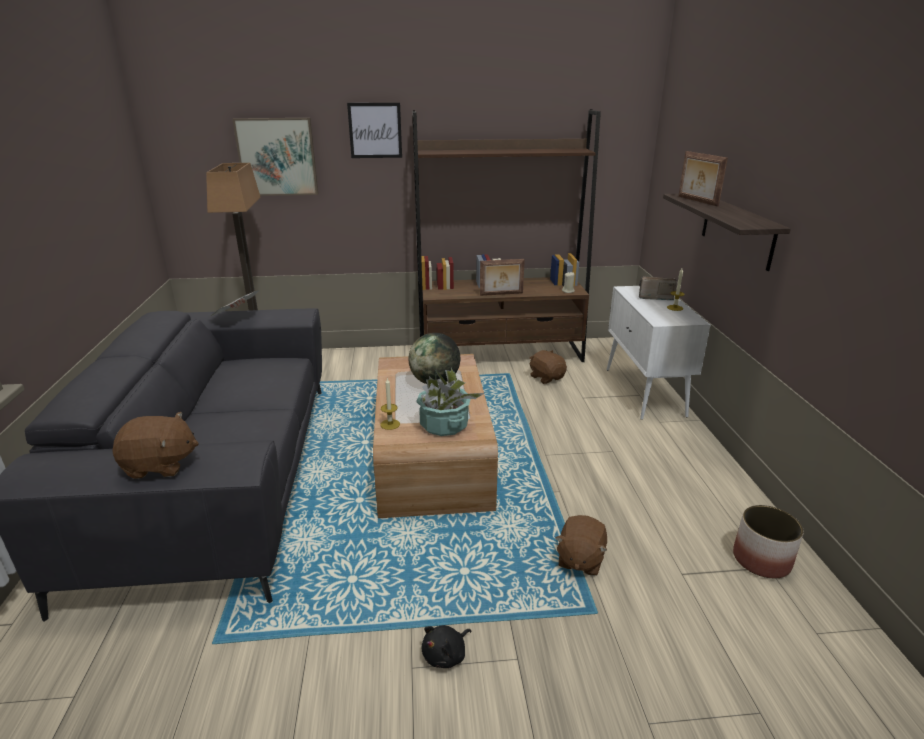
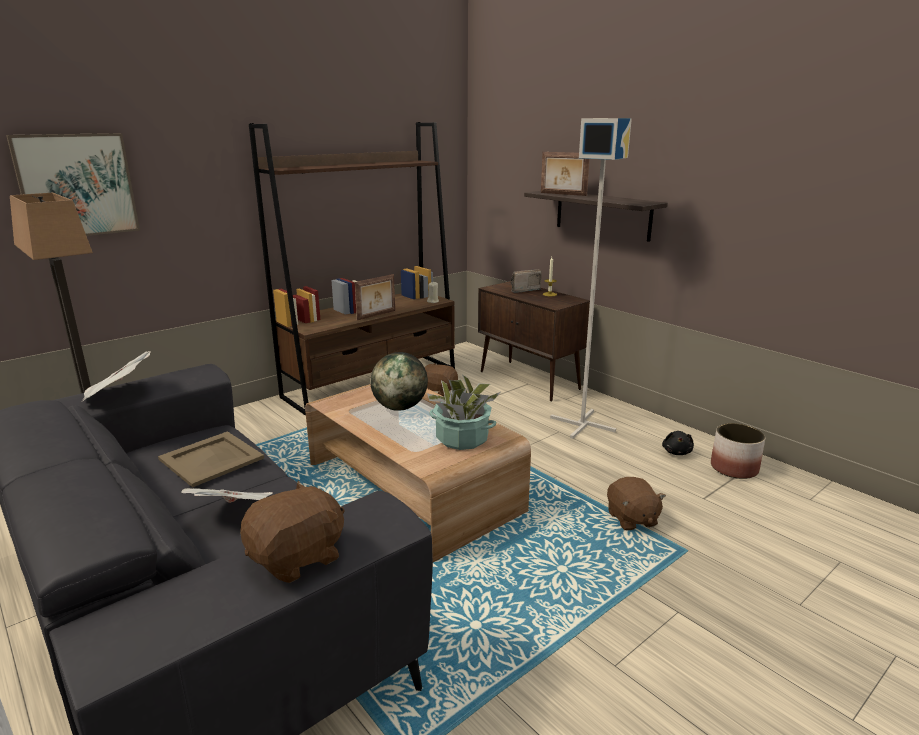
camera: 35 degrees left, 5 degrees down
(227, 424) = (236, 513): none -> newspaper
(261, 380) = (212, 459): none -> beige tray
(375, 130) = (204, 148): picture -> none
(390, 424) = (411, 455): candle -> none
(446, 655) = (627, 639): black plush toy -> black plush toy (677, 452)
(644, 392) = (530, 380): white cabinet -> brown cabinet
(645, 452) = (582, 424): none -> grey floor lamp

